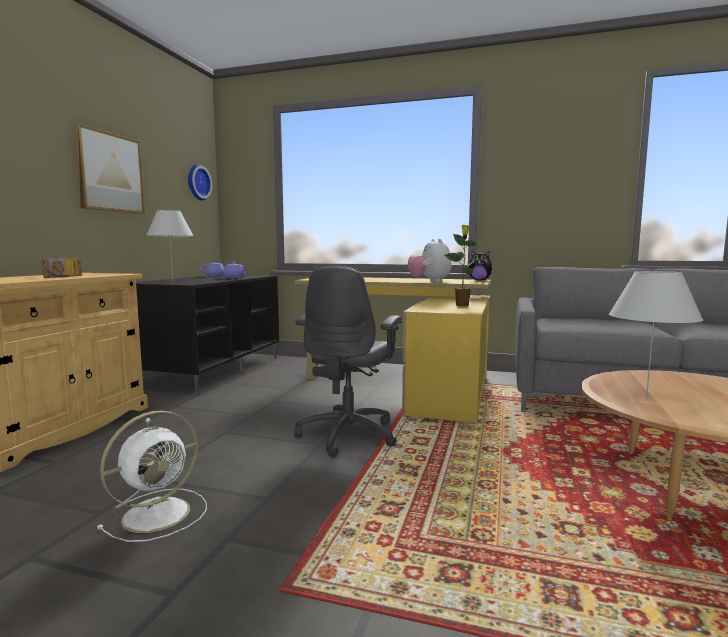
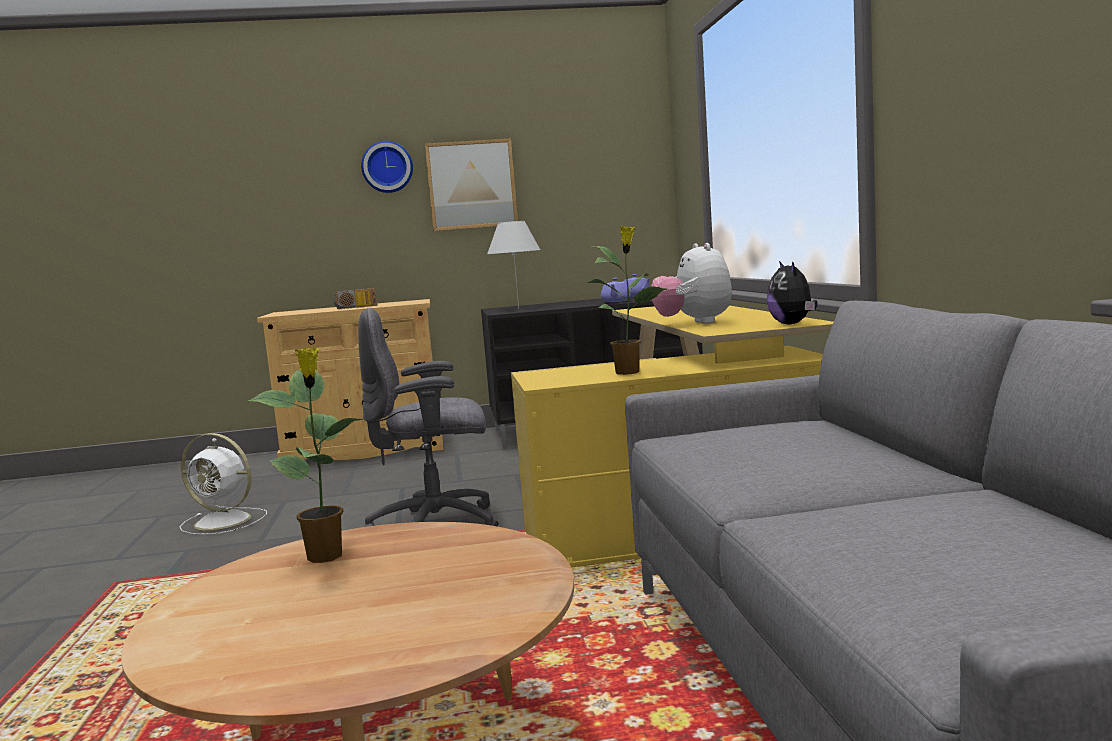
camera: 65 degrees right, 0 degrees up
(197, 182) = (624, 165): wall clock -> wall clock (387, 167)
(429, 281) = (694, 323): plush toy -> plush toy turned 60 degrees counterclockwise
(646, 398) = (327, 556): white table lamp -> potted plant

